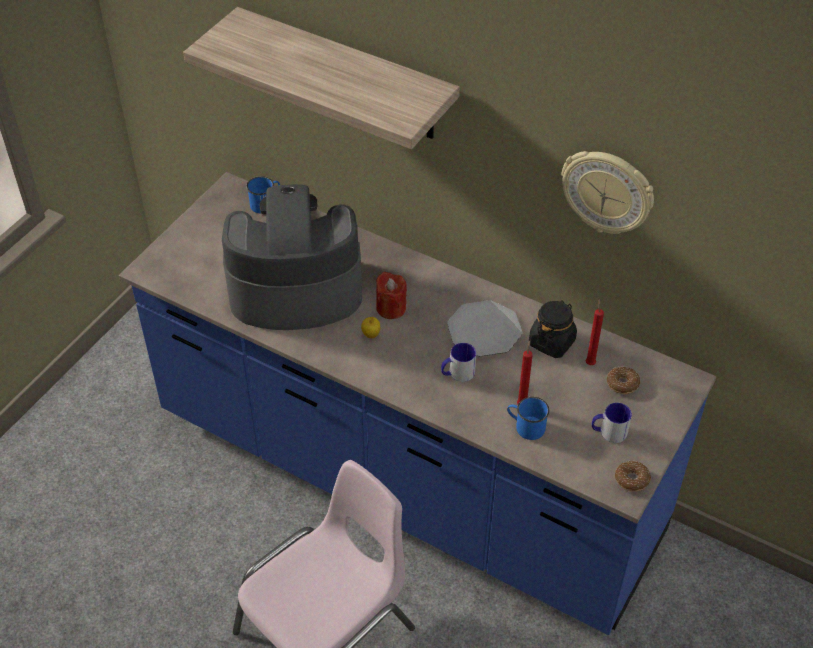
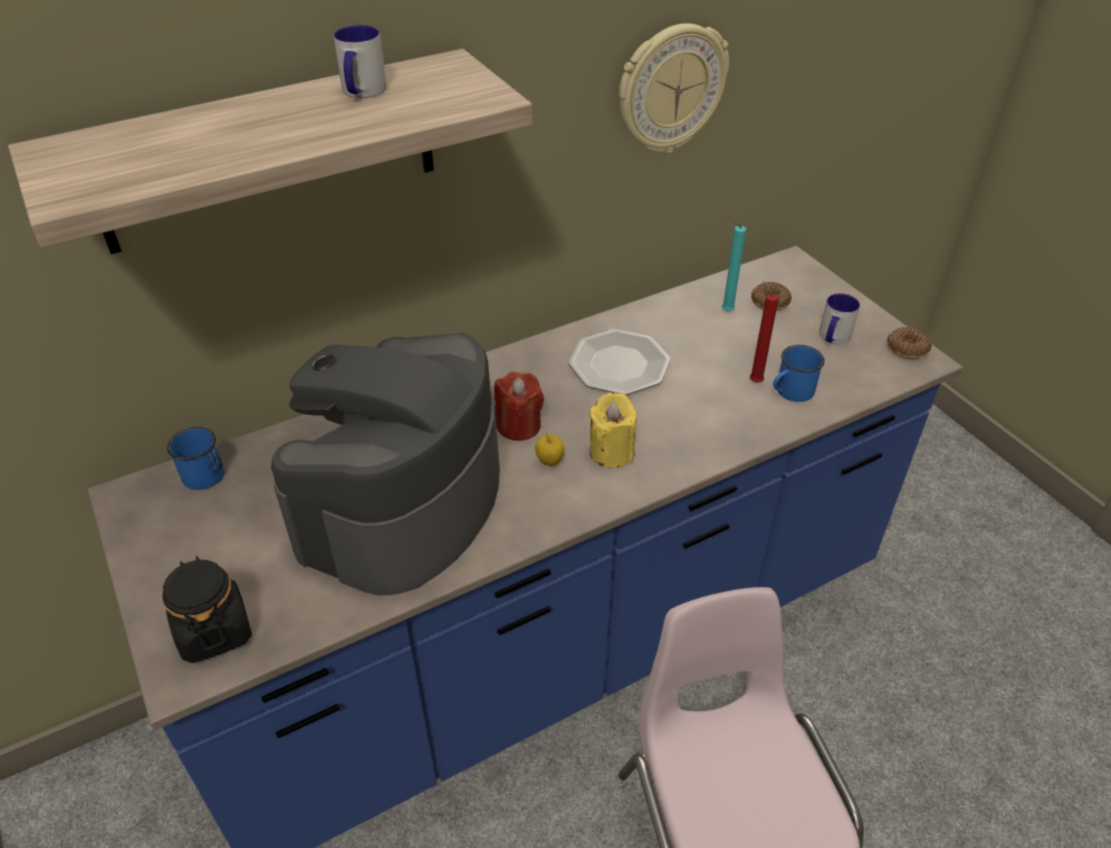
camera: 60 degrees left, 5 degrees down
(400, 359) = (611, 452): none -> yellow candle
(457, 373) = (672, 413): mug -> mug (361, 92)
(552, 342) = (676, 324): black jar -> black jar (214, 631)
(590, 362) = (725, 310): red candle -> turquoise candle

